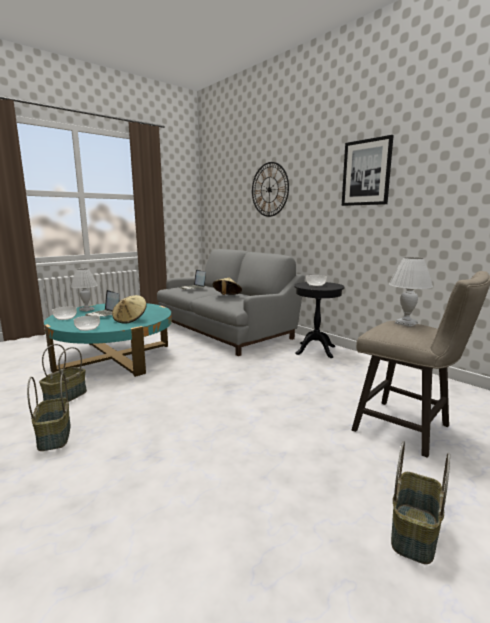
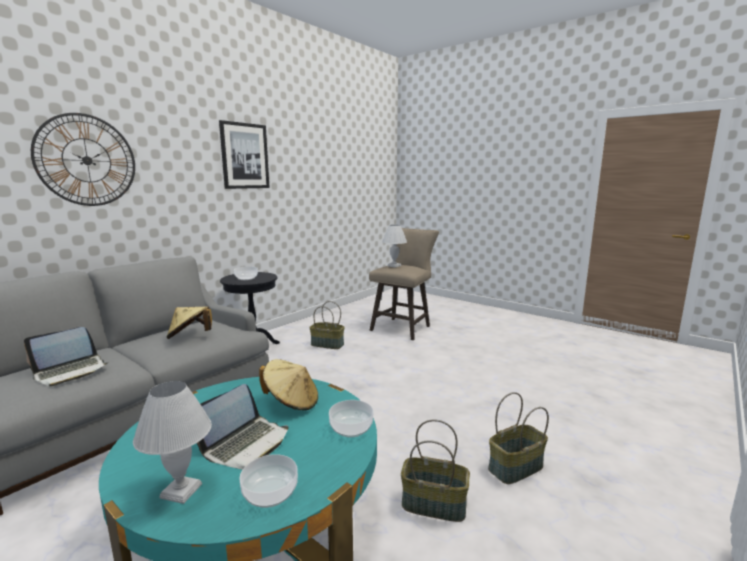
camera: 100 degrees left, 0 degrees up
(413, 531) = (487, 333): basket -> basket (327, 344)

